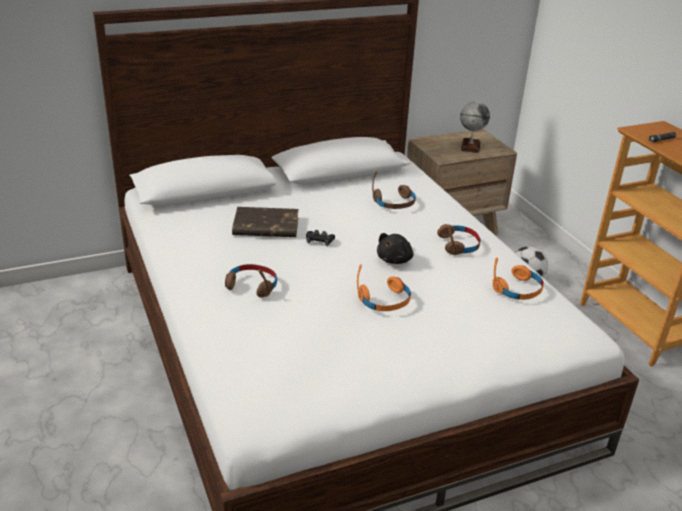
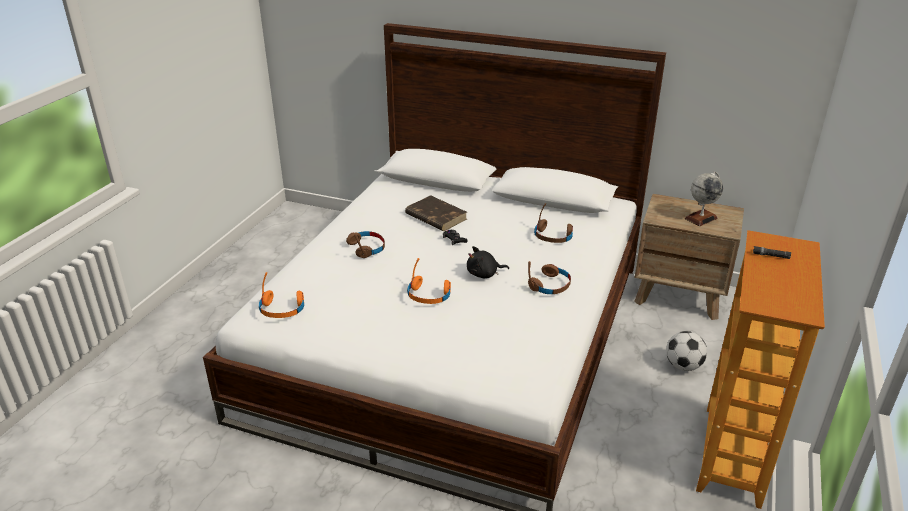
camera: 45 degrees right, 0 degrees up
(518, 290) = (539, 336): orange headphones -> orange headphones (282, 309)

